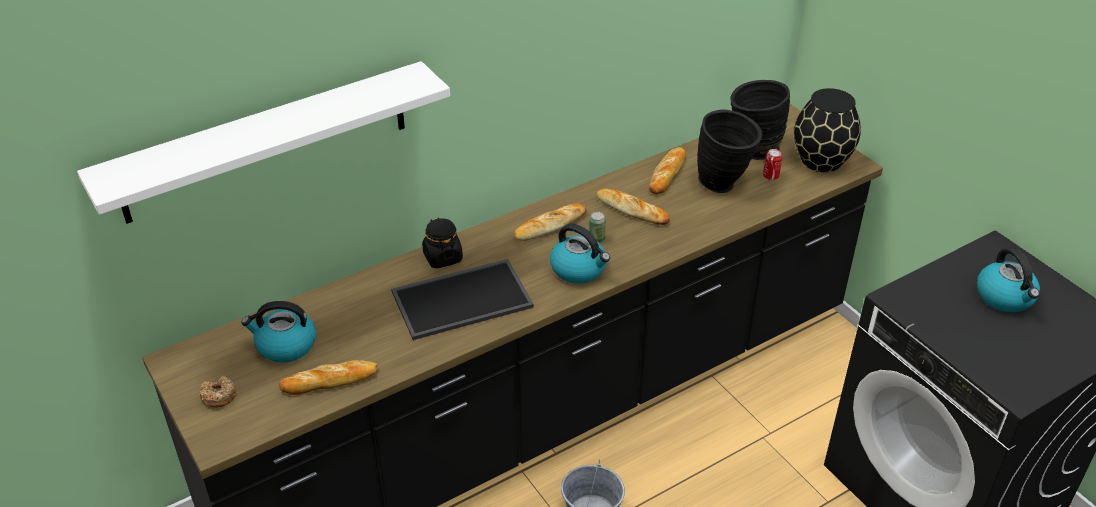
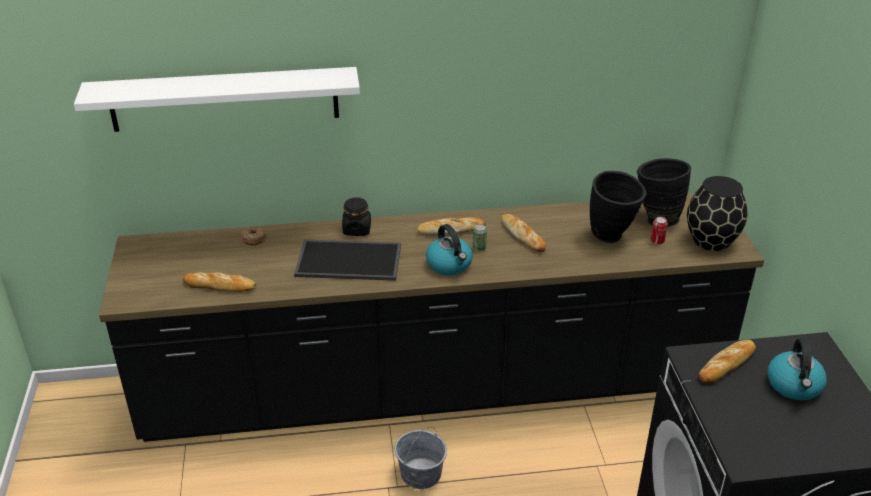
camera: 25 degrees right, 5 degrees down
(219, 396) = (144, 273): donut -> donut (253, 239)
(285, 345) = (209, 255): kettle -> none
(667, 174) = (571, 218): bread -> bread (726, 364)

